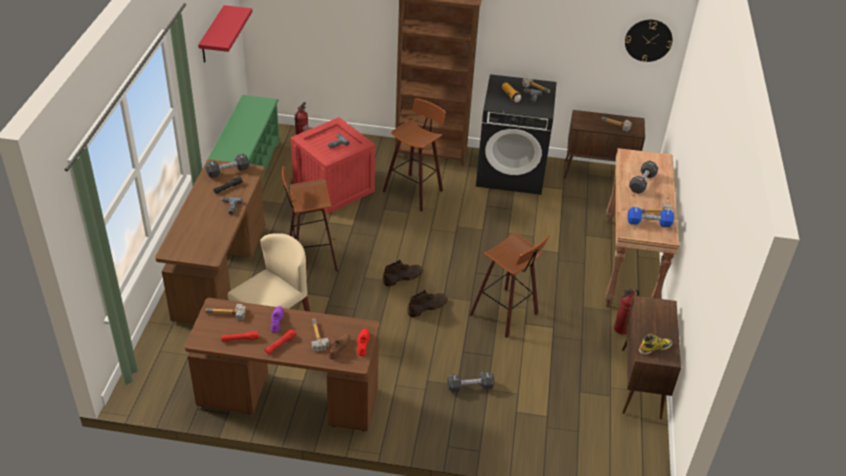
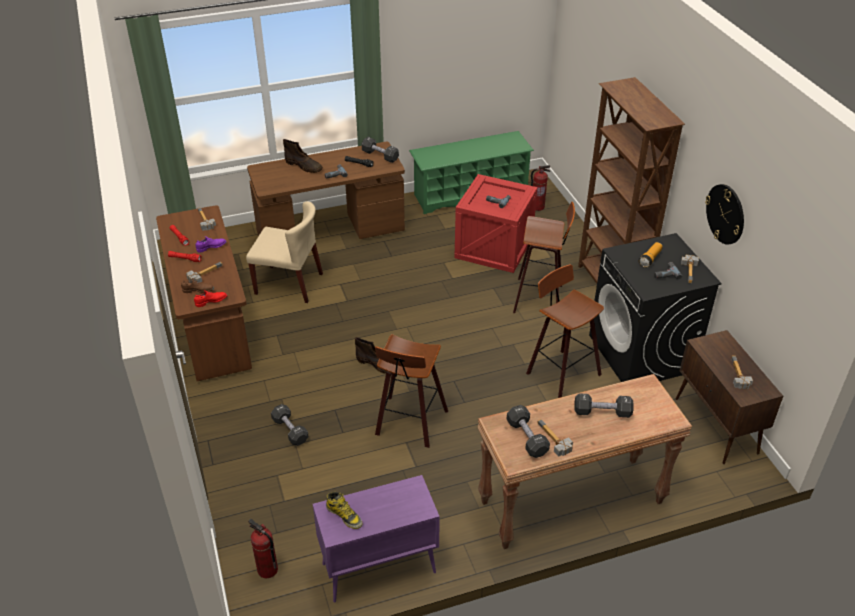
camera: 65 degrees right, 0 degrees up
(212, 35) = (469, 45): red shelf -> none
(310, 256) = (389, 270): stool -> stool (560, 374)
(403, 277) = (406, 335): brown boot -> brown boot (304, 166)
(621, 329) = (454, 526): fire extinguisher -> fire extinguisher (267, 570)
(641, 384) = (378, 569): brown cabinet -> purple cabinet
(648, 40) = (808, 290): wall clock -> wall clock (725, 214)
(649, 223) = (527, 438): blue dumbbell -> black dumbbell

